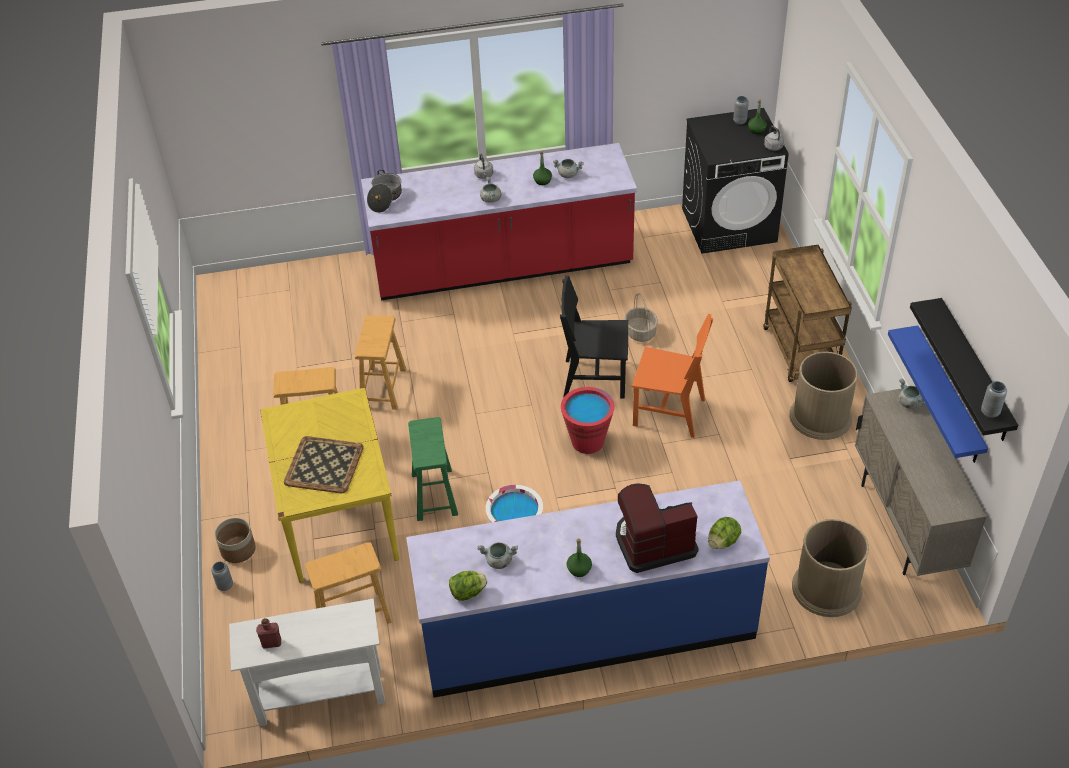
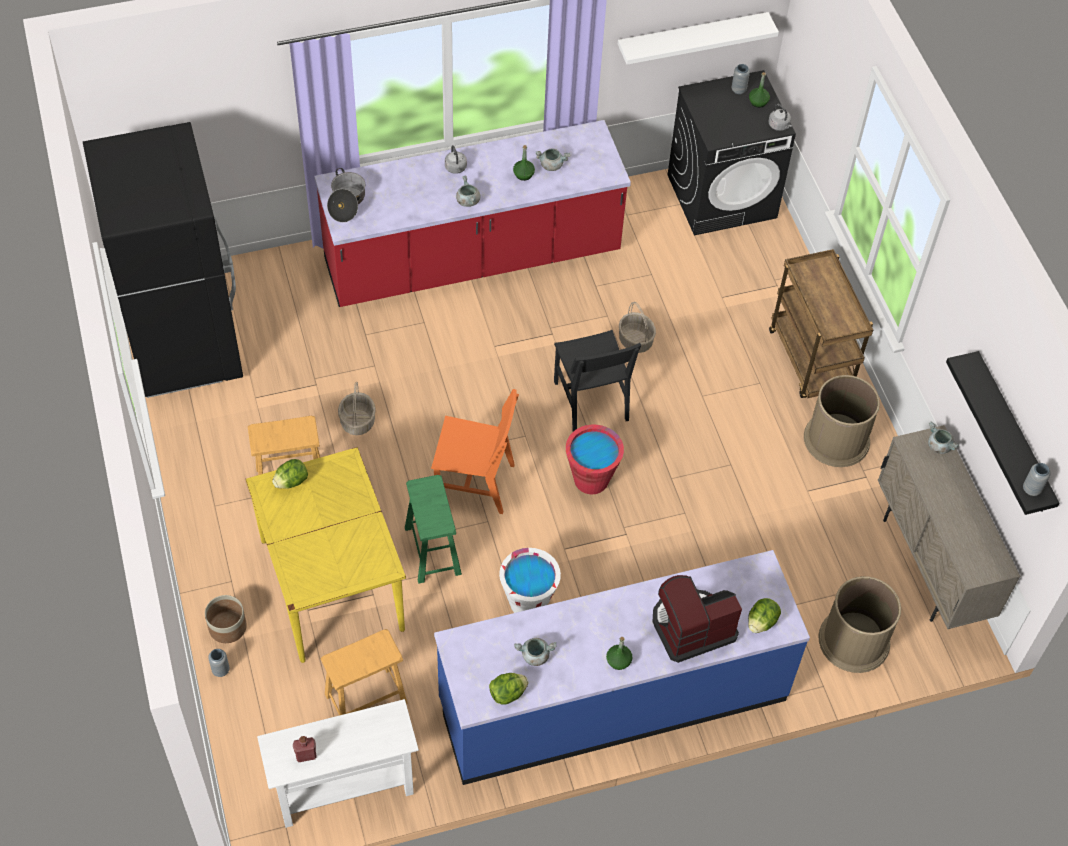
camera: 10 degrees left, 10 degrees up
(243, 325) = (184, 344): none -> black fridge
(300, 412) = (291, 481): none -> lettuce
(325, 464) = (329, 545): tray -> none
(383, 388) = (357, 421): brown stool -> basket
(594, 378) = (590, 401): black chair -> black chair turned 105 degrees counterclockwise
(669, 412) = (675, 440): orange chair -> orange chair (475, 483)
(696, 70) = (692, 37): none -> white shelf
(948, 396) = (981, 447): blue shelf -> none

